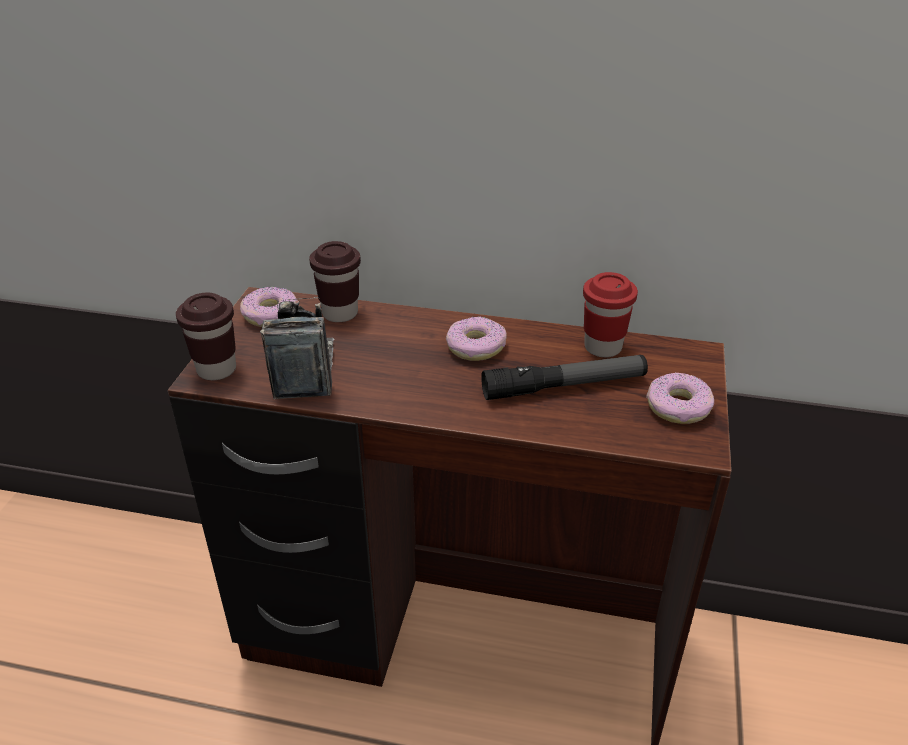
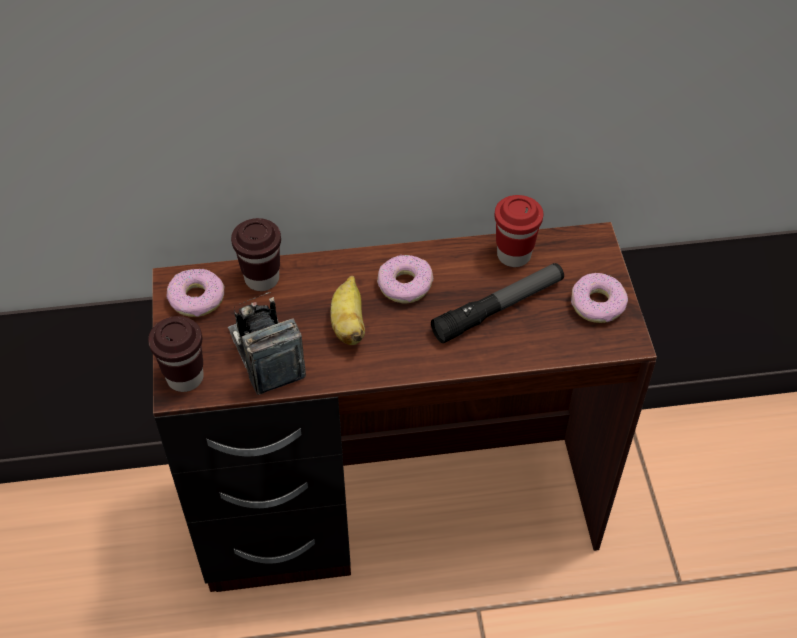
camera: 20 degrees left, 15 degrees up
(400, 364) = (348, 324): none -> banana

